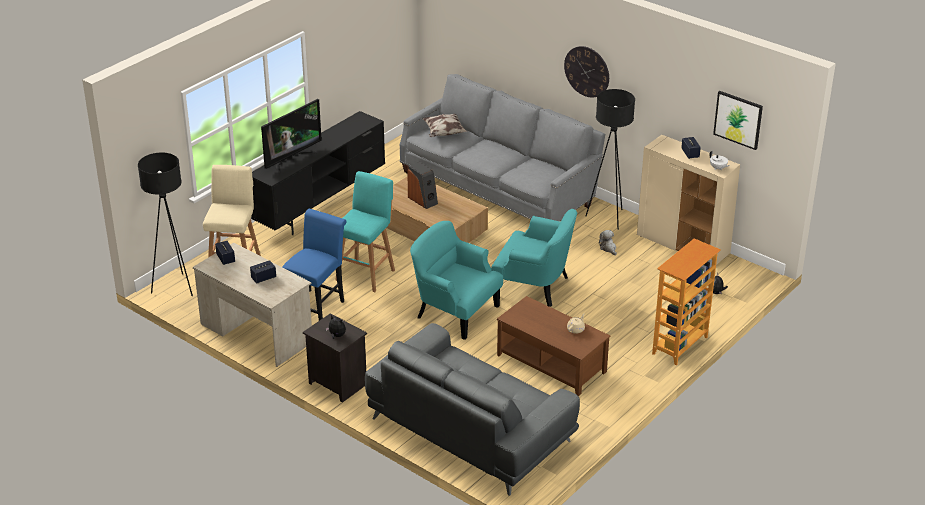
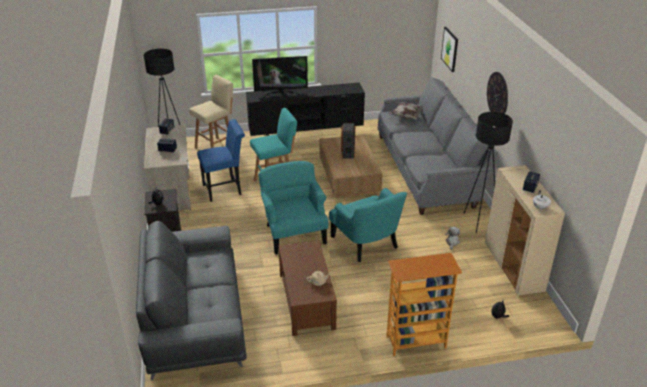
camera: 40 degrees right, 0 degrees up
(738, 119) = (572, 169): picture -> picture (450, 49)

